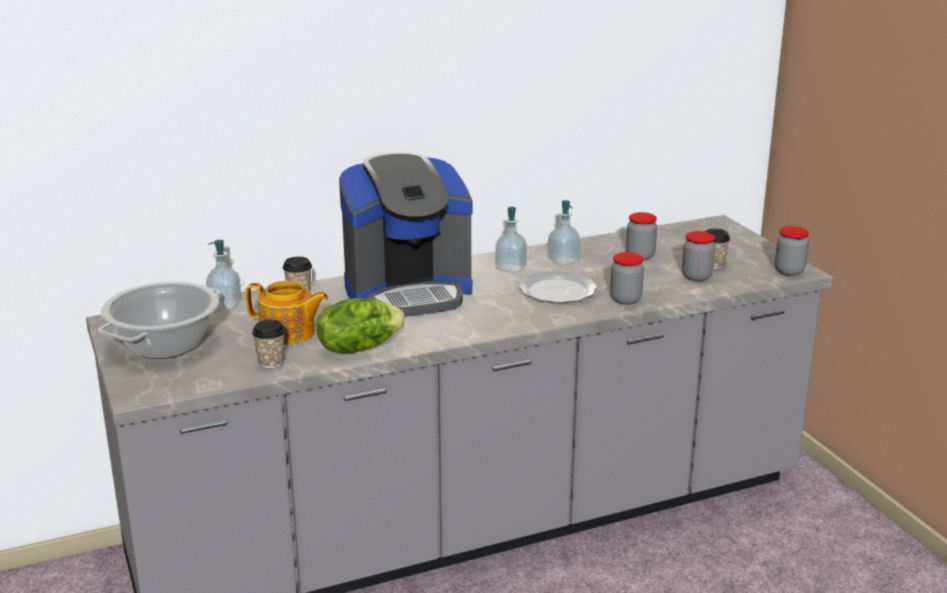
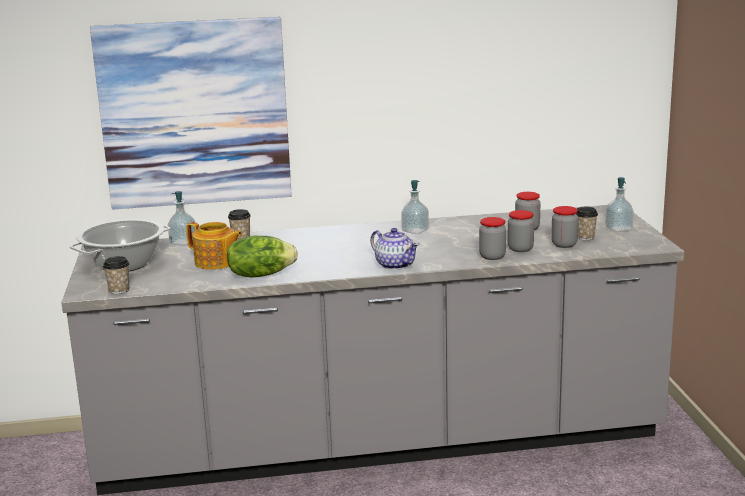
camera: 15 degrees right, 5 degrees down
(231, 136) = (194, 113): none -> picture
(271, 362) = (190, 279): cup -> cup (119, 290)
(408, 292) = (323, 242): coffee machine -> none
(518, 320) = (395, 265): none -> teapot
(557, 290) = (441, 247): plate -> none
(563, 261) = (461, 228): soap dispenser -> soap dispenser (618, 229)
(789, 271) = (647, 245): jar -> jar (520, 249)

